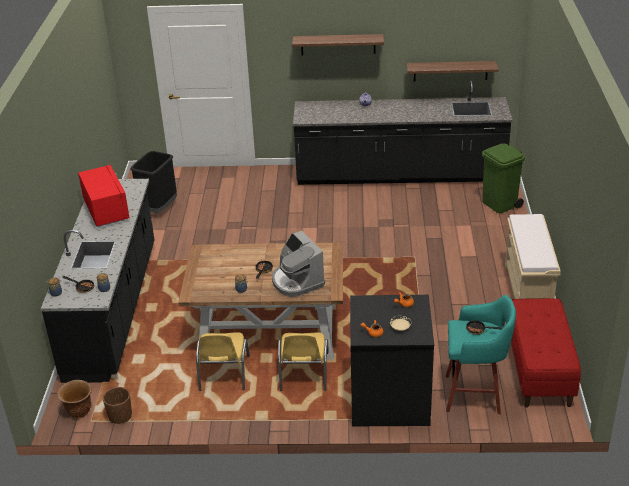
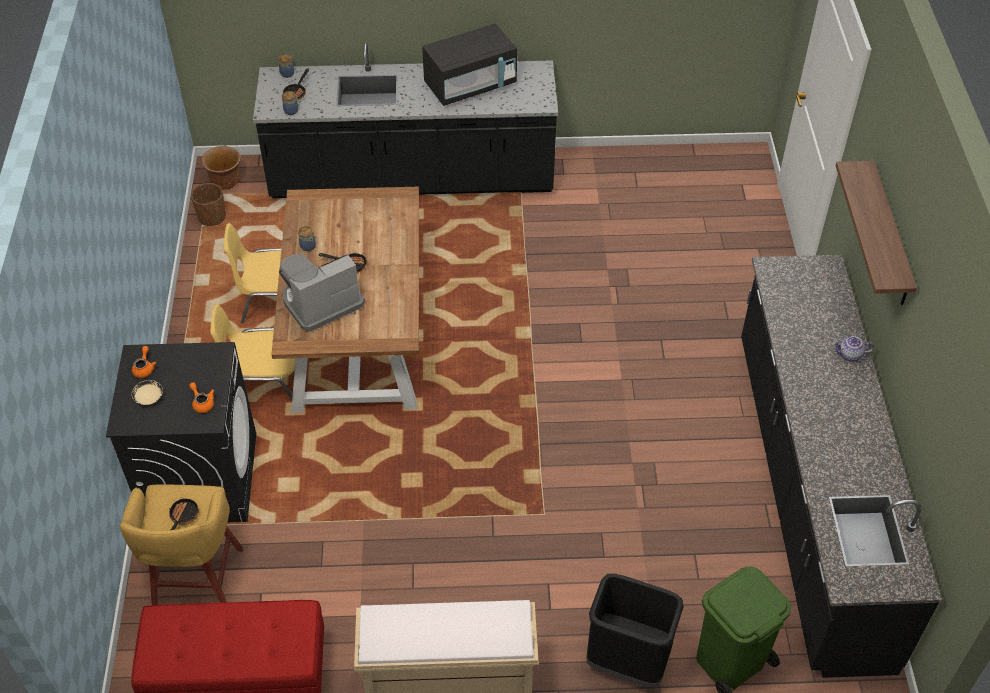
camera: 85 degrees right, 15 degrees up
(106, 210) = (470, 85): red microwave -> black microwave
(159, 209) = (654, 189): black trash can -> black trash can (626, 662)
(450, 71) = (931, 458): shelf -> none
(475, 394) = (197, 584): turquoise stool -> yellow stool

